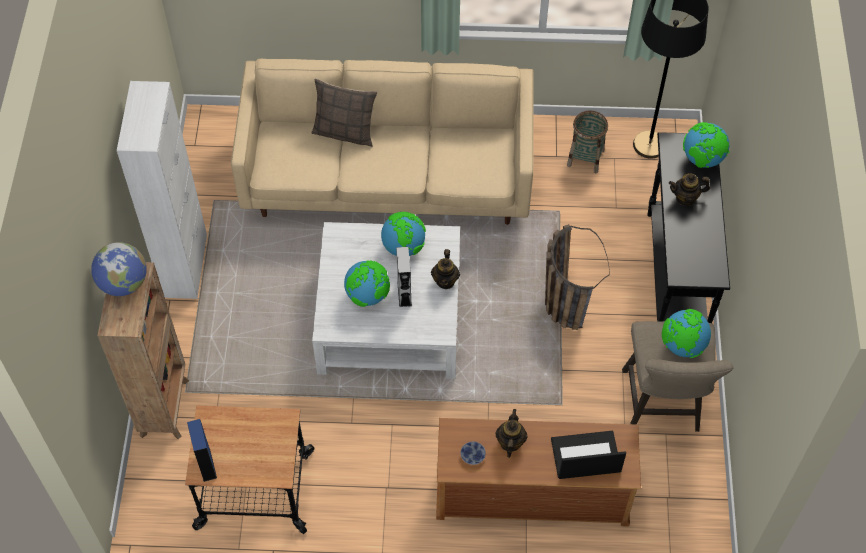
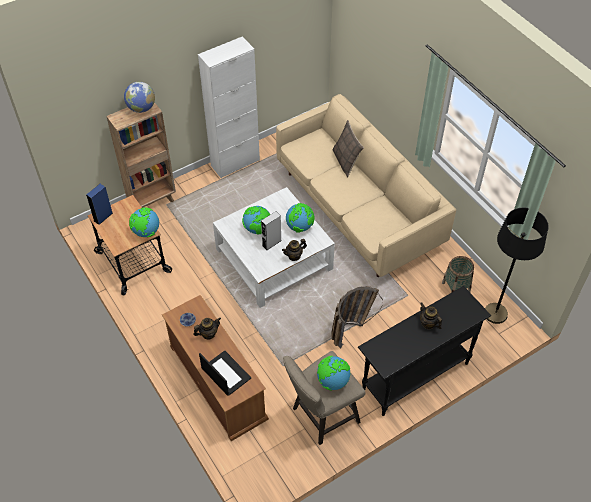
camera: 55 degrees right, 5 degrees down
(702, 160) = (464, 317): globe -> globe (146, 232)

